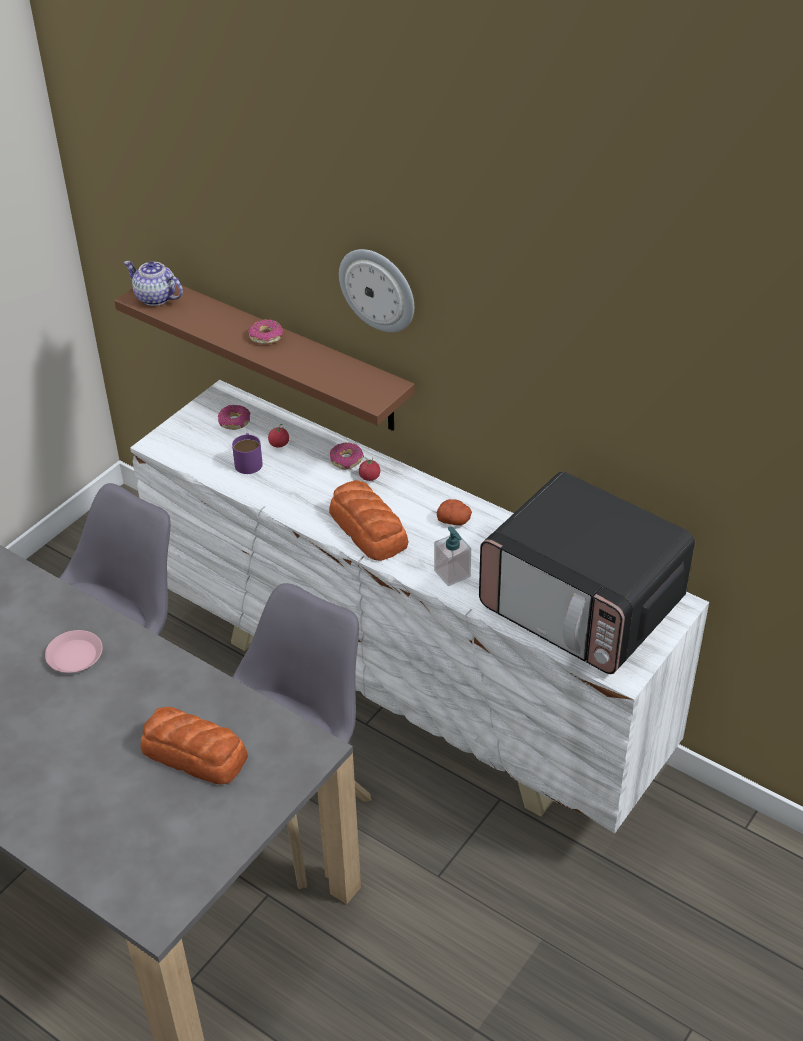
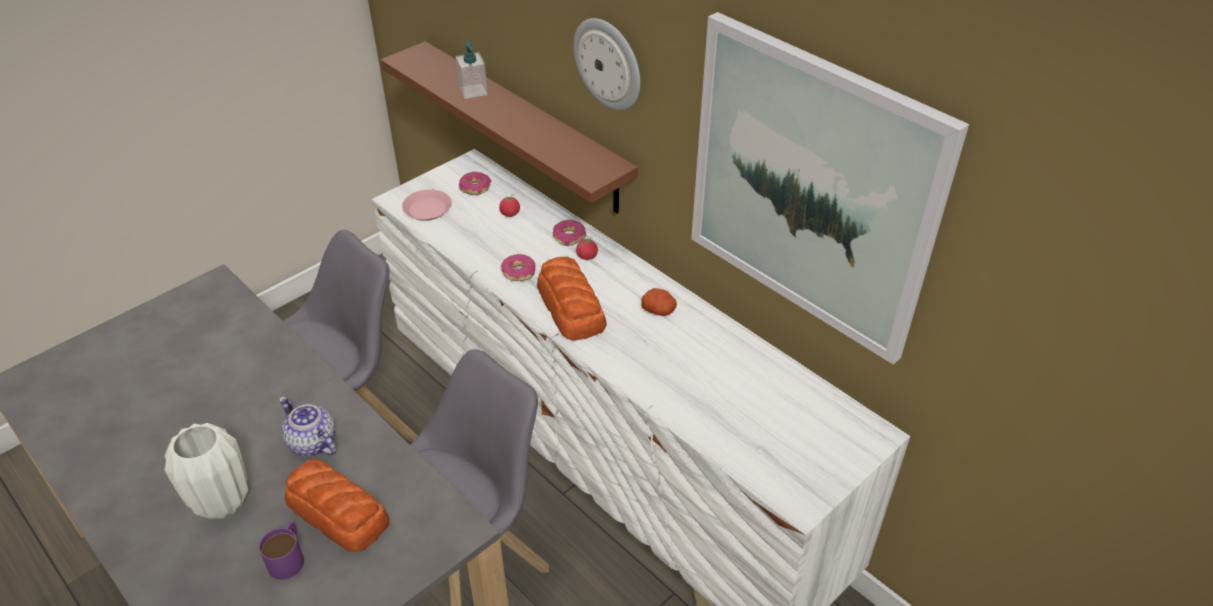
camera: 10 degrees right, 0 degrees up
(74, 656) = (259, 391): pink plate -> pink plate (427, 209)
(78, 761) = (222, 501): none -> white vase
(156, 298) = (418, 62): teapot -> teapot (312, 443)
(248, 461) = (476, 225): purple mug -> purple mug (288, 557)
(266, 337) = (507, 107): donut -> donut (518, 272)
(452, 573) = (642, 364): soap dispenser -> soap dispenser (473, 91)
(582, 606) = (771, 420): microwave -> none
(593, 389) = (811, 188): none -> picture

